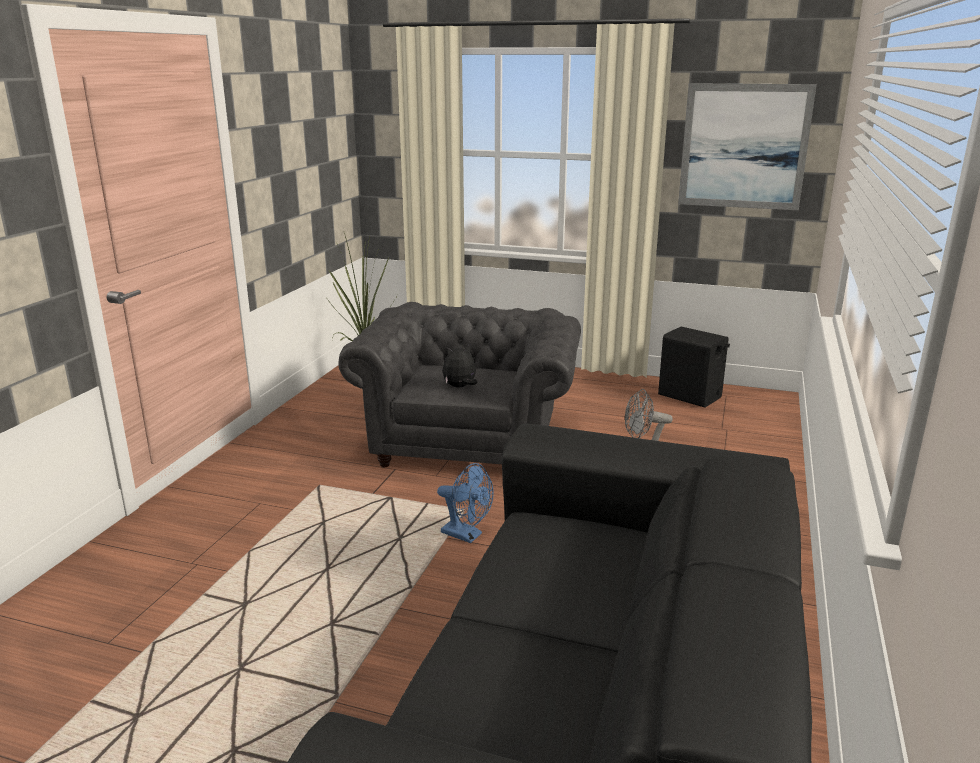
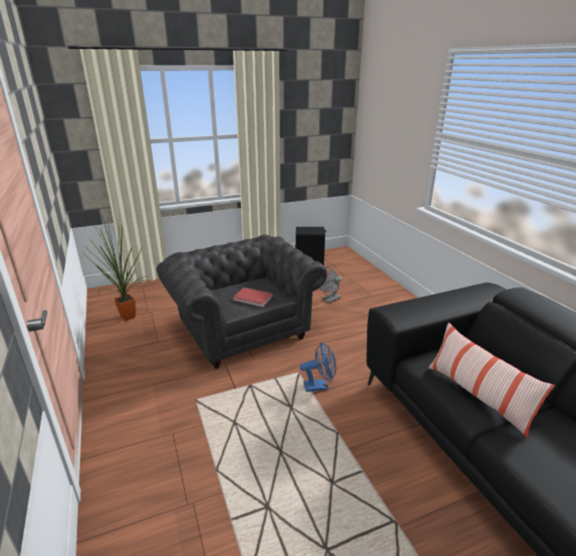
camera: 40 degrees left, 5 degrees up
(460, 387) = (252, 299): plush toy -> red book
(531, 583) = (478, 396): none -> pillow
(744, 146) = (314, 122): picture -> none

